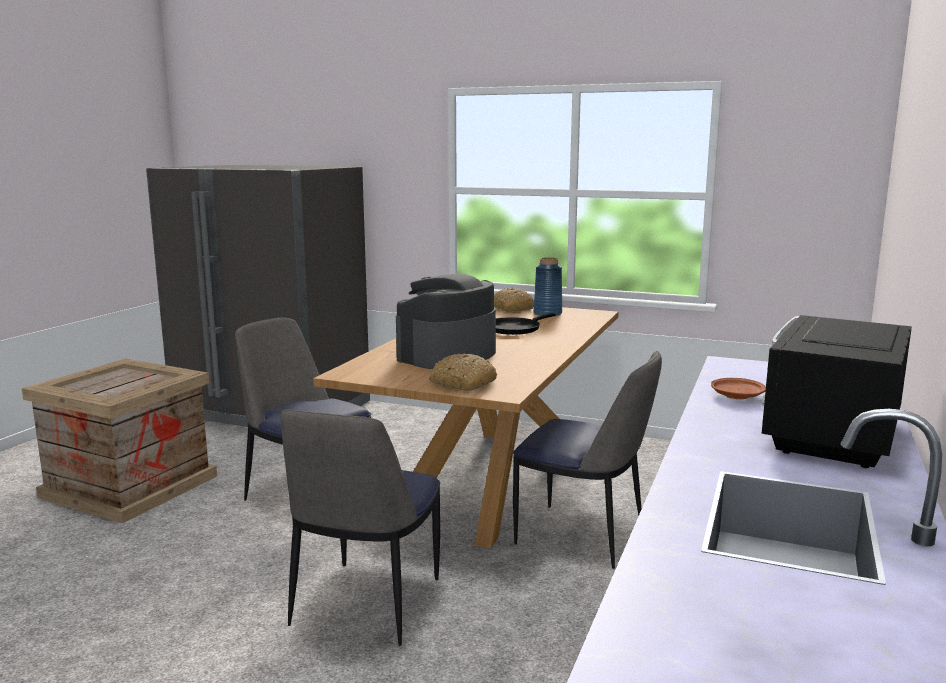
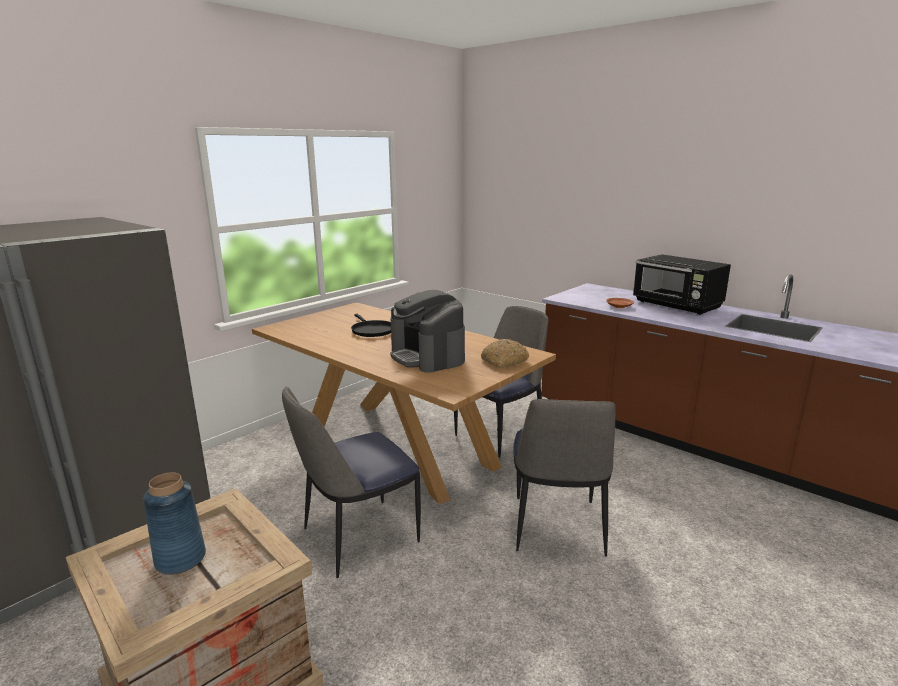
camera: 70 degrees left, 5 degrees up
(365, 605) = (557, 528): chair -> chair turned 60 degrees clockwise
(511, 308) = (302, 322): bread -> none
(547, 313) = (337, 317): blue vase -> blue vase (180, 559)

